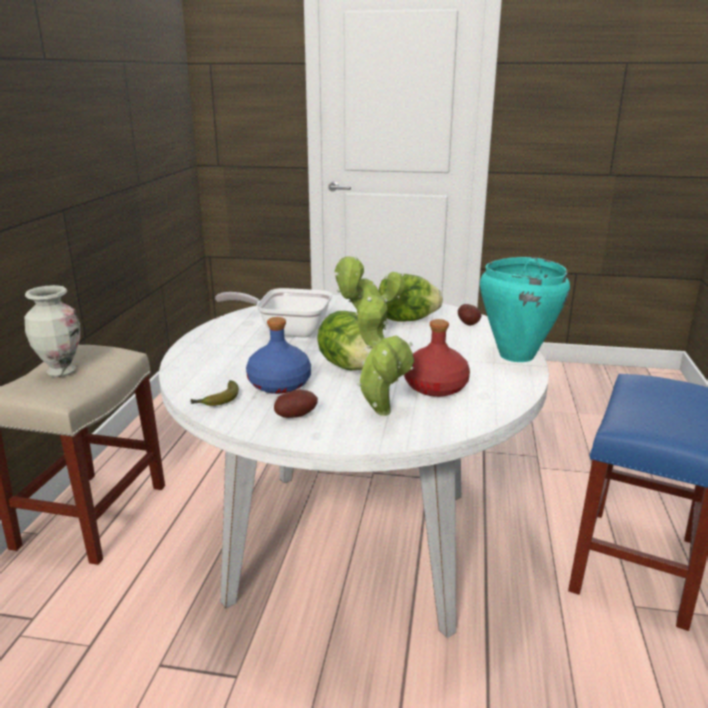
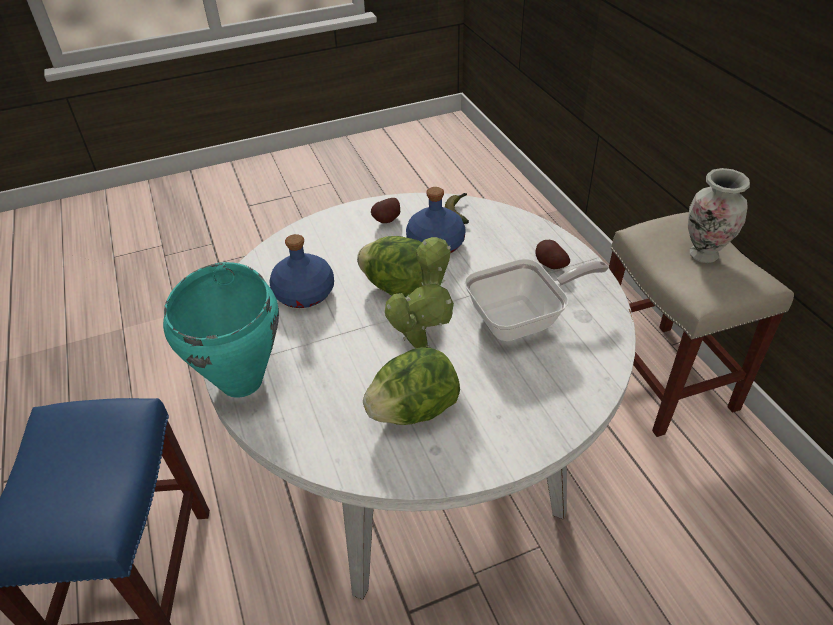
camera: 150 degrees right, 20 degrees up
(381, 409) = (332, 250): potted plant -> none
(436, 386) = (304, 293): red bottle -> blue bottle
(469, 324) = (325, 436): potato -> potato (549, 265)

